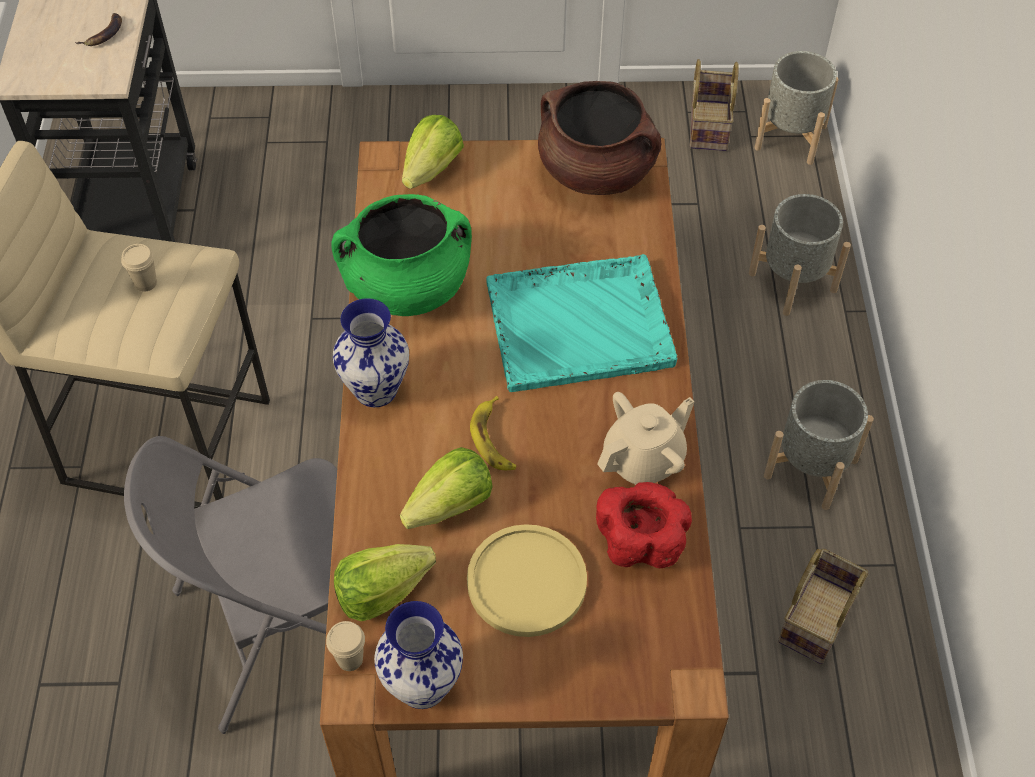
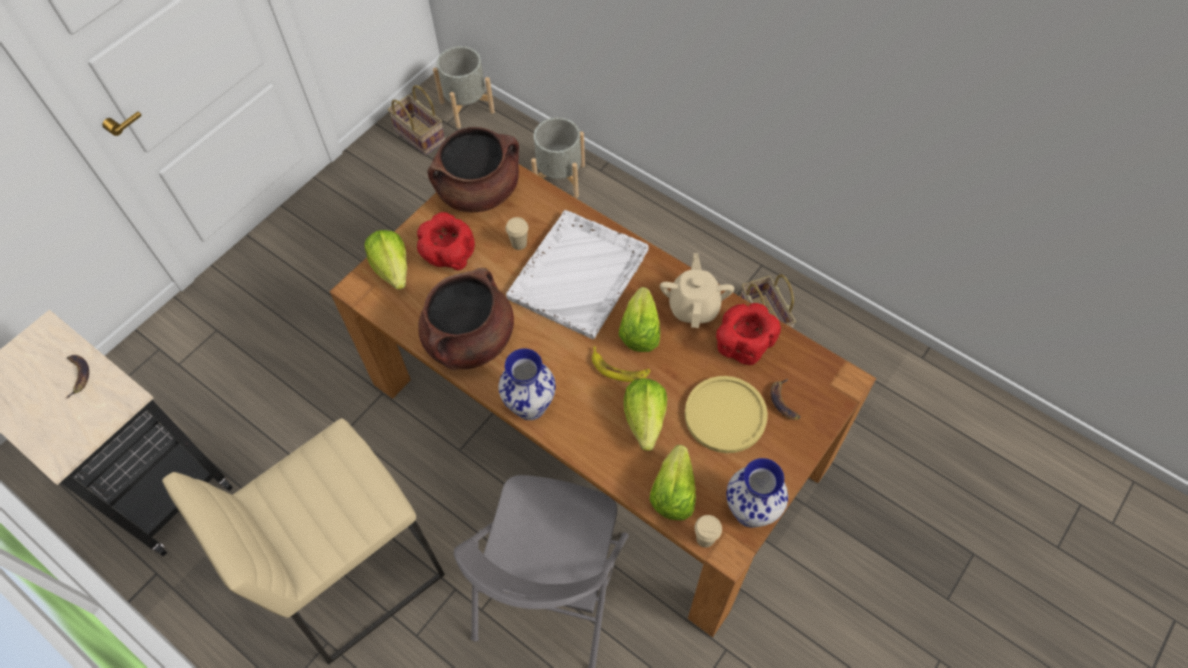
camera: 50 degrees left, 5 degrees up
(146, 283) = (325, 484): beige cup -> beige cup (519, 244)
(407, 288) = (470, 340): green cooking pot -> brown cooking pot
(491, 201) = (448, 256): none -> red bowl
(560, 428) = (640, 331): none -> lettuce
(581, 325) = (579, 273): turquoise tray -> white tray
(600, 633) = (784, 401): none -> banana
(811, 468) = (677, 257): grey planter -> none

